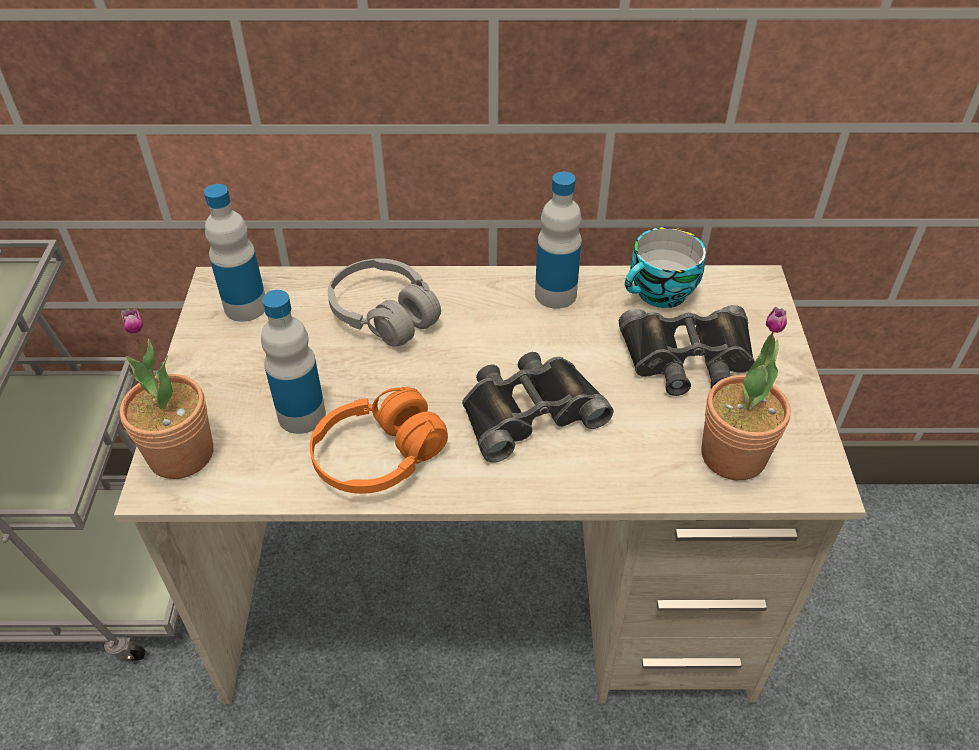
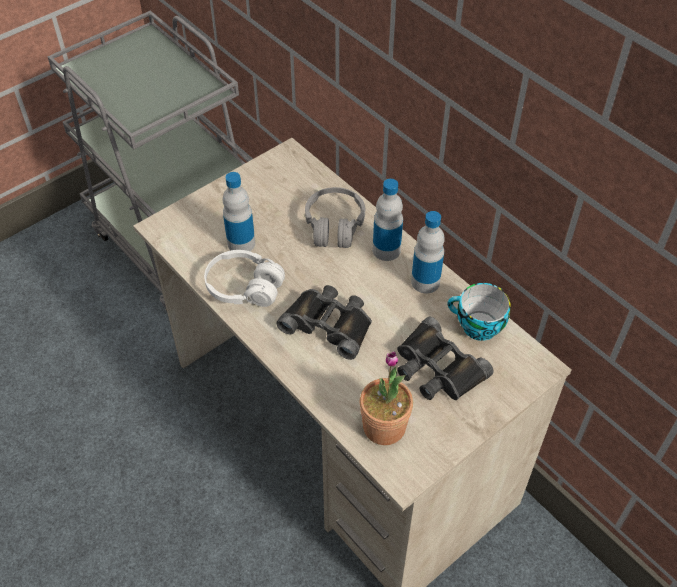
camera: 50 degrees right, 5 degrees up
(181, 454) = (181, 221): potted plant -> none
(245, 307) = (285, 174): bottle -> bottle (386, 250)
(379, 457) = (244, 287): orange headphones -> white headphones

